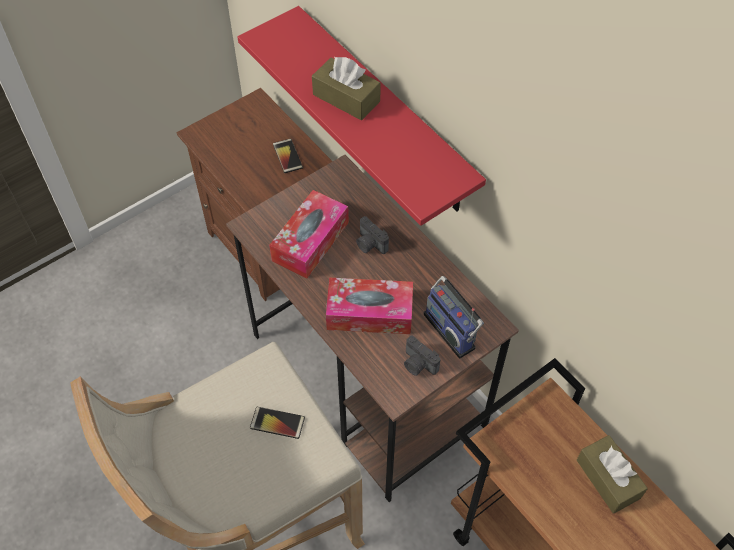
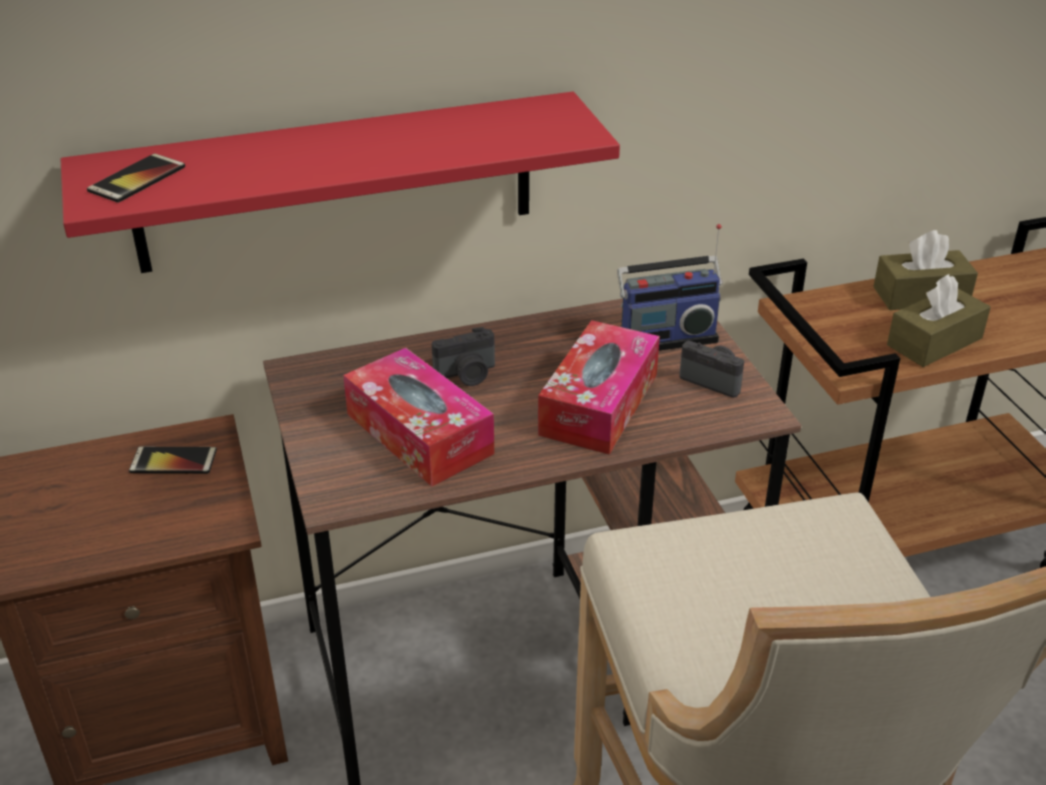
camera: 70 degrees left, 20 degrees down
(277, 423) = (760, 560): phone -> phone (137, 179)
(346, 98) = (325, 153): brown tissue box -> brown tissue box (934, 342)
(418, 364) = (713, 380): camera -> camera turned 120 degrees counterclockwise

